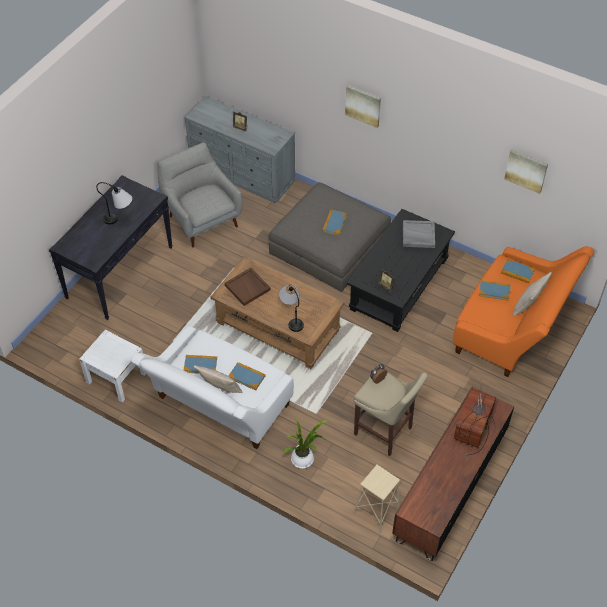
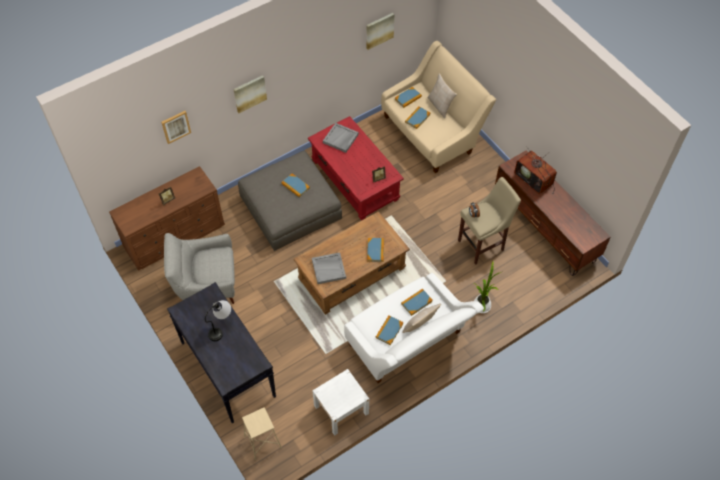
camera: 65 degrees left, 5 degrees up
(243, 174) = (175, 236): grey dresser -> brown dresser
(248, 288) = (329, 269): brown tray -> grey tray
(284, 71) = (175, 126): none -> picture
(292, 317) = (375, 250): table lamp -> book
(376, 511) = (544, 277): beige stool -> beige stool (263, 442)
(398, 284) = (355, 180): black coffee table -> red coffee table
(512, 329) = (432, 132): orange sofa -> beige sofa

